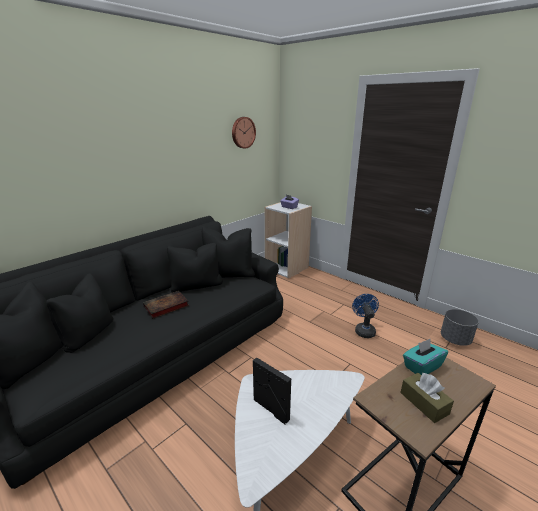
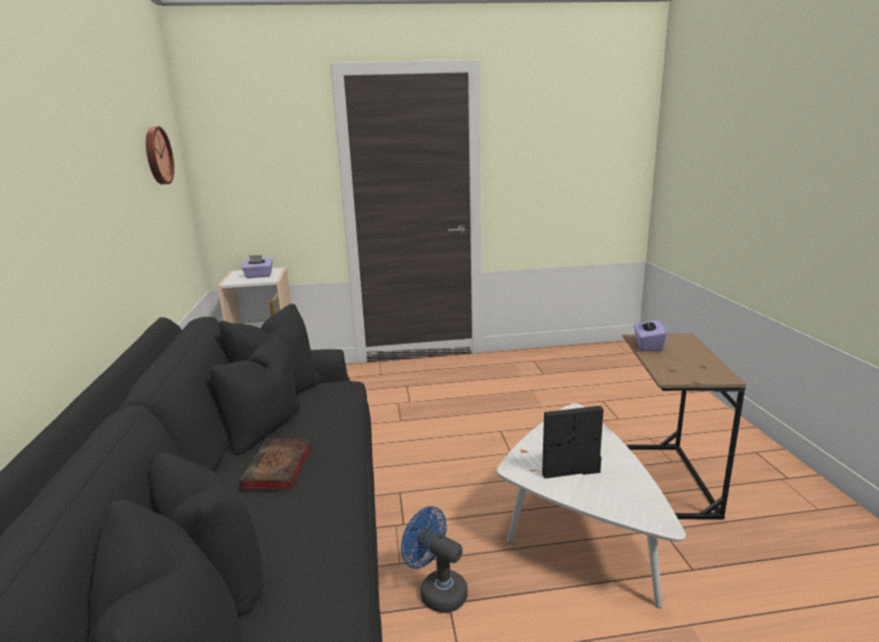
camera: 50 degrees left, 5 degrees down
(364, 330) = (464, 397): blue fan -> blue fan (437, 591)
(422, 366) = (647, 346): turquoise tissue box -> purple tissue box
(424, 403) = (691, 362): brown tissue box -> none
(455, 339) = (540, 364): grey planter -> none

